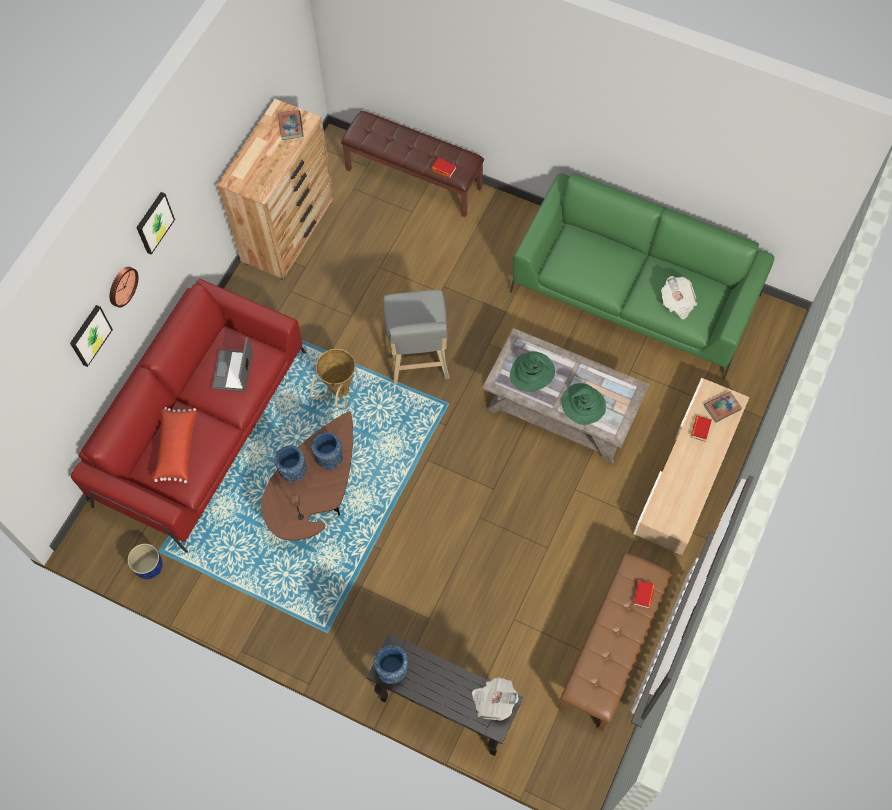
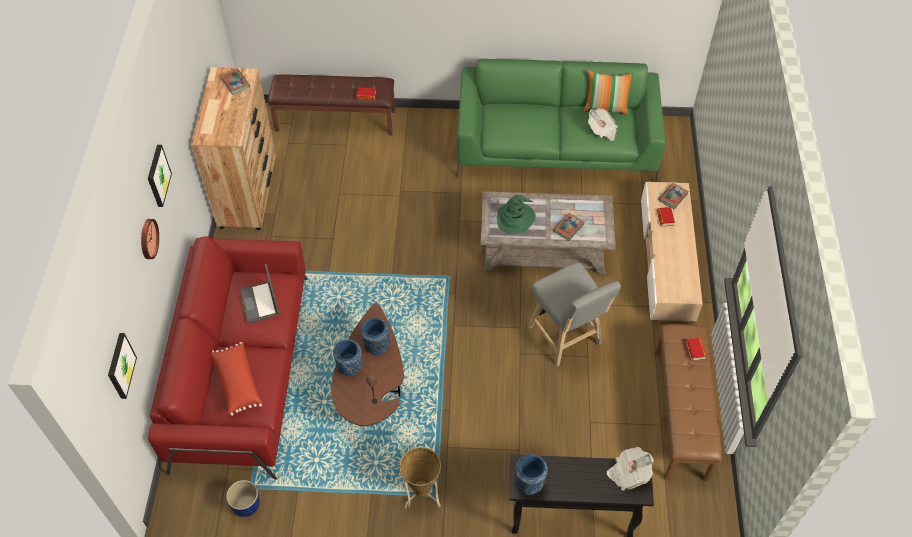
camera: 25 degrees left, 10 degrees down
(89, 335) = (135, 288): picture -> picture (120, 366)
(338, 394) = (351, 301): basket -> basket (421, 493)
(418, 361) = (407, 252): grey stool -> grey stool (566, 338)
(582, 404) = (568, 228): green hat -> book
(697, 276) = (606, 108): none -> pillow

